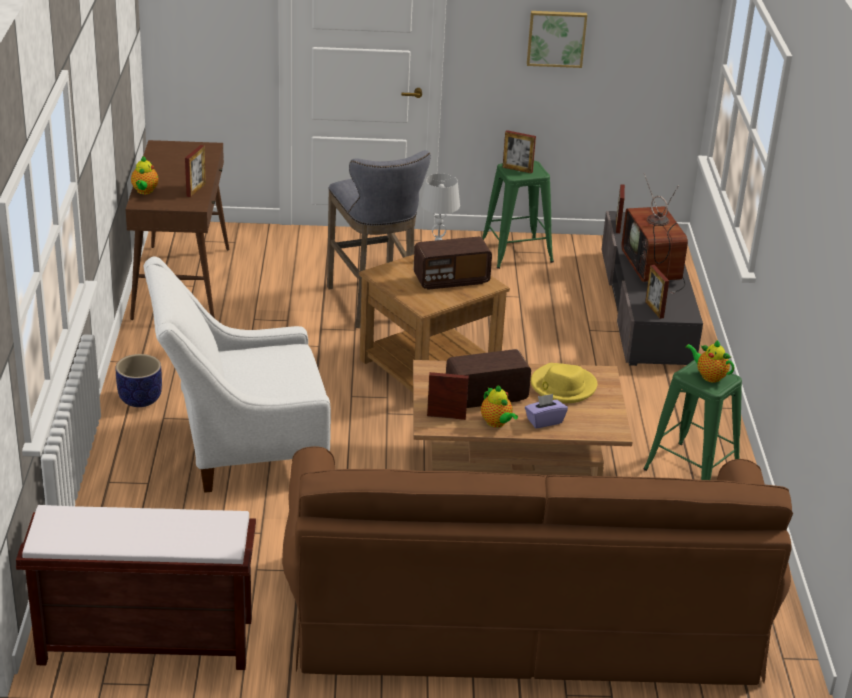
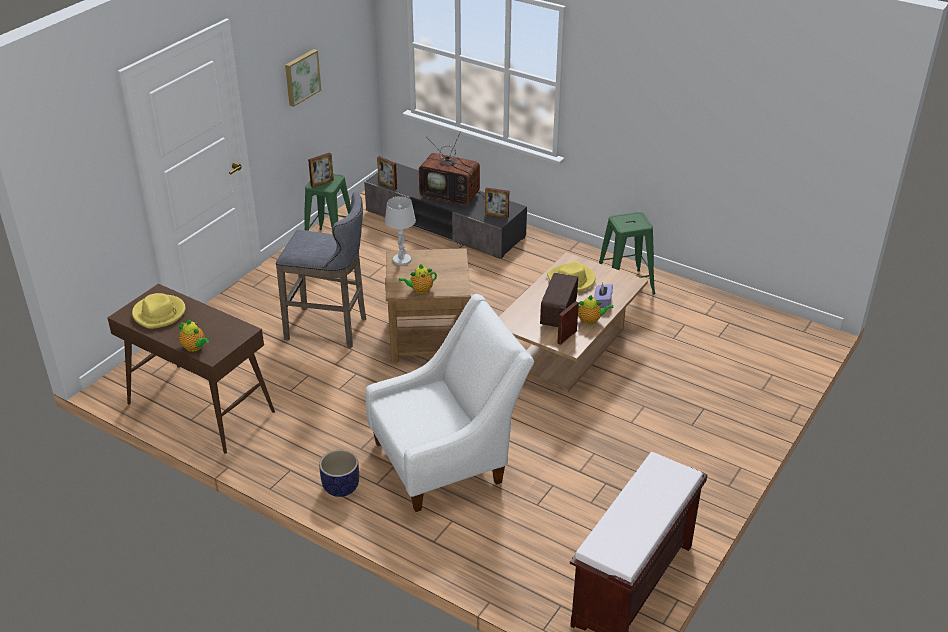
camera: 55 degrees left, 5 degrees up
(178, 159) = (159, 314): none -> yellow hat
(196, 190) = (221, 322): picture frame -> none
(239, 448) = (448, 459): white armchair -> white armchair turned 135 degrees counterclockwise
(451, 280) = (435, 266): radio -> none
(523, 614) = (710, 406): brown sofa -> none
(709, 376) = (631, 221): teapot -> teapot (420, 290)

